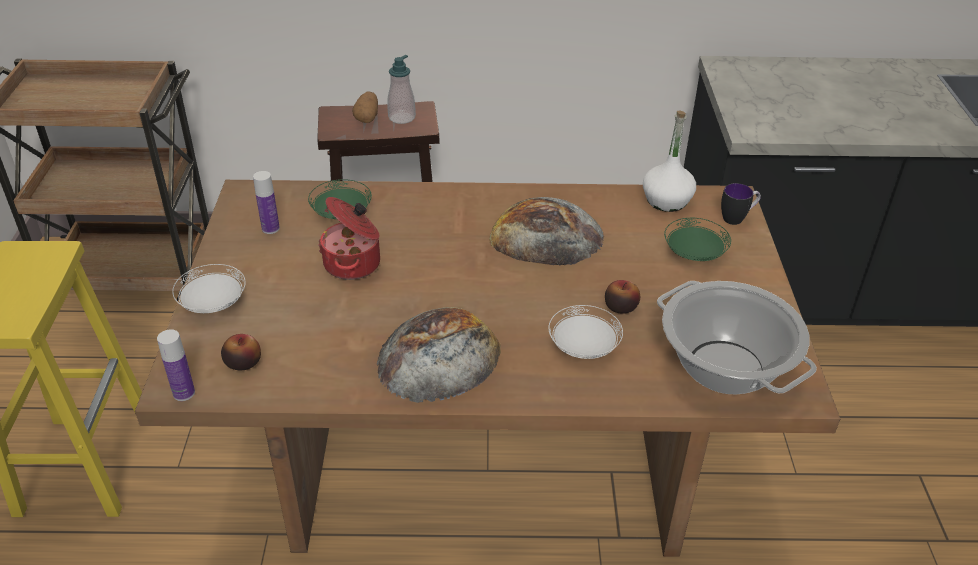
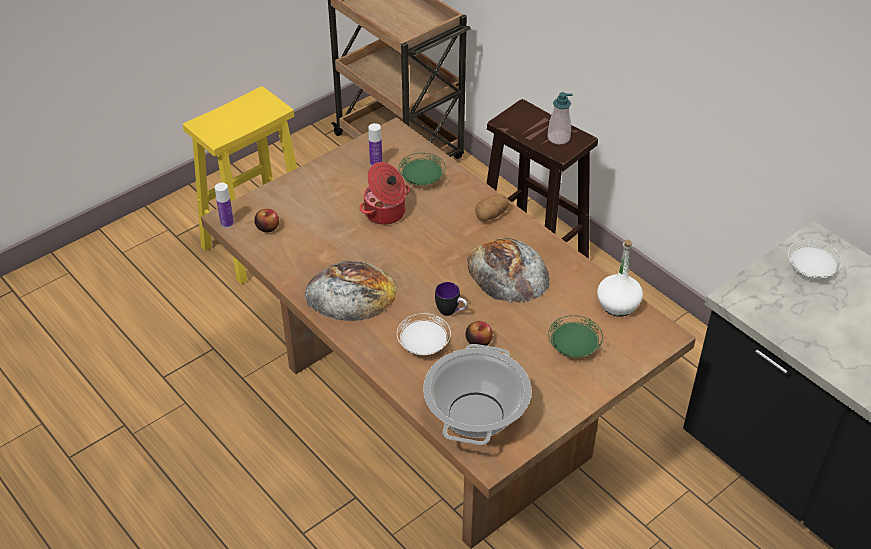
camera: 50 degrees right, 5 degrees up
(212, 304) = (295, 187): white plate -> white plate (810, 270)
(367, 117) = (538, 125): potato -> potato (491, 215)
(737, 218) = (643, 348): mug -> mug (451, 312)

